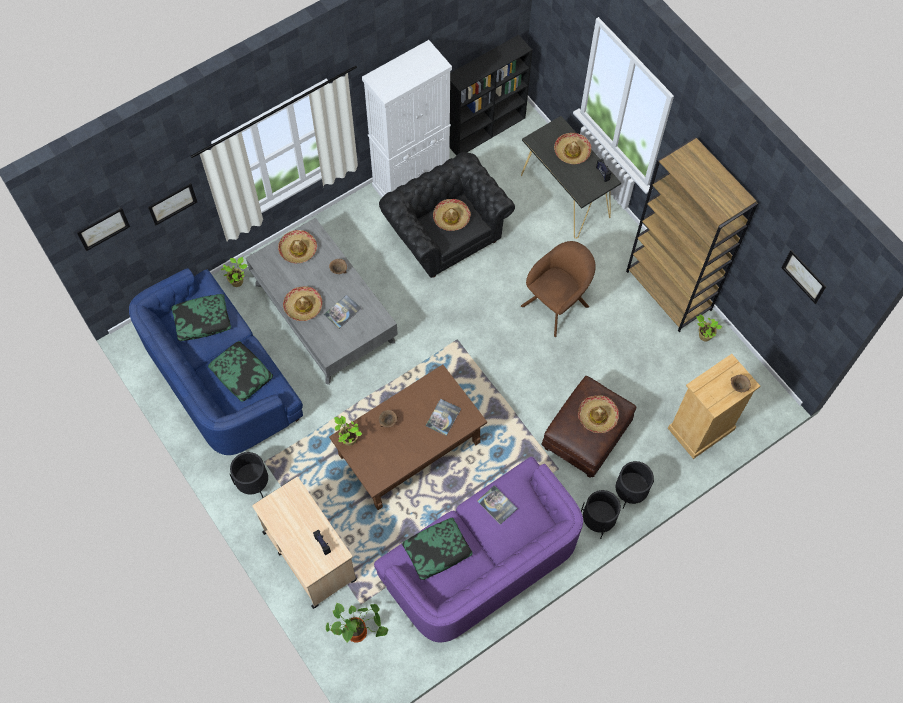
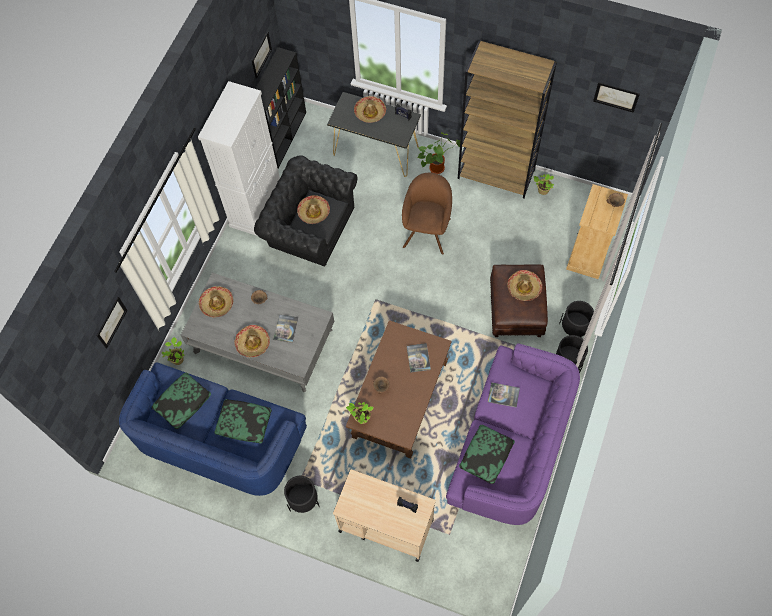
camera: 30 degrees left, 0 degrees up
(103, 229) = (73, 374): picture -> picture (261, 54)
(359, 631) = (462, 554): potted plant -> potted plant (437, 167)

